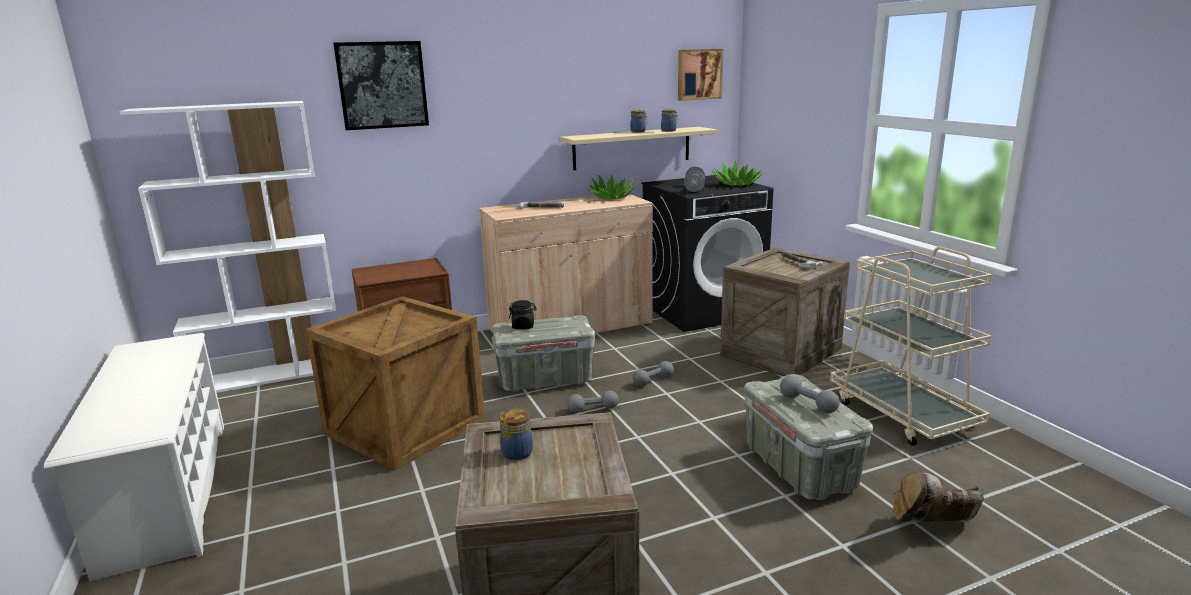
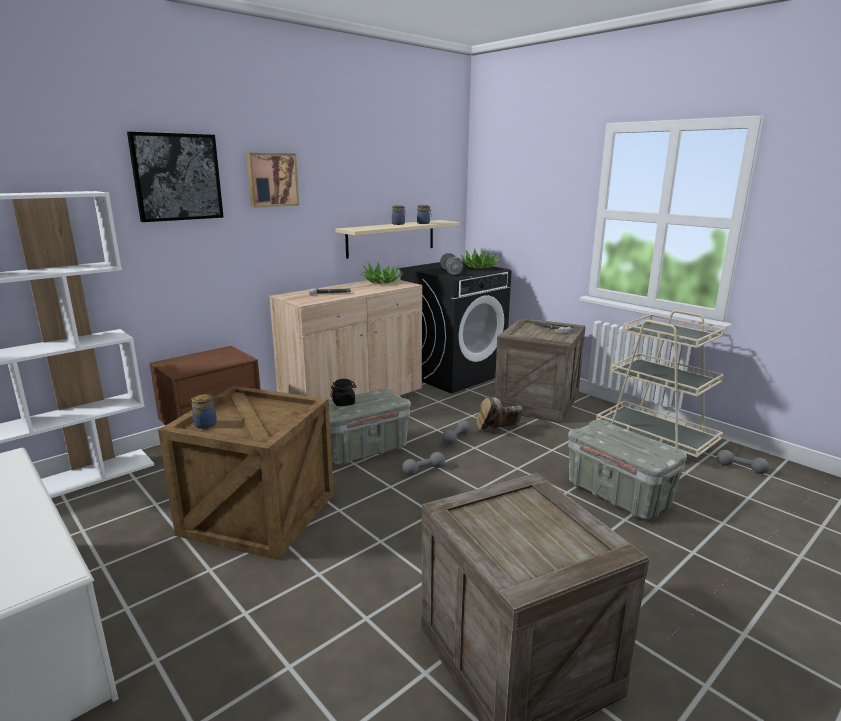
camera: 20 degrees left, 0 degrees up
(516, 452) = (493, 524): jar -> jar (204, 424)
(699, 74) = (439, 176): picture -> picture (272, 180)
(808, 404) = (629, 442): grey dumbbell -> grey dumbbell (741, 468)
(931, 527) = (737, 525): brown boot -> brown boot (497, 430)

